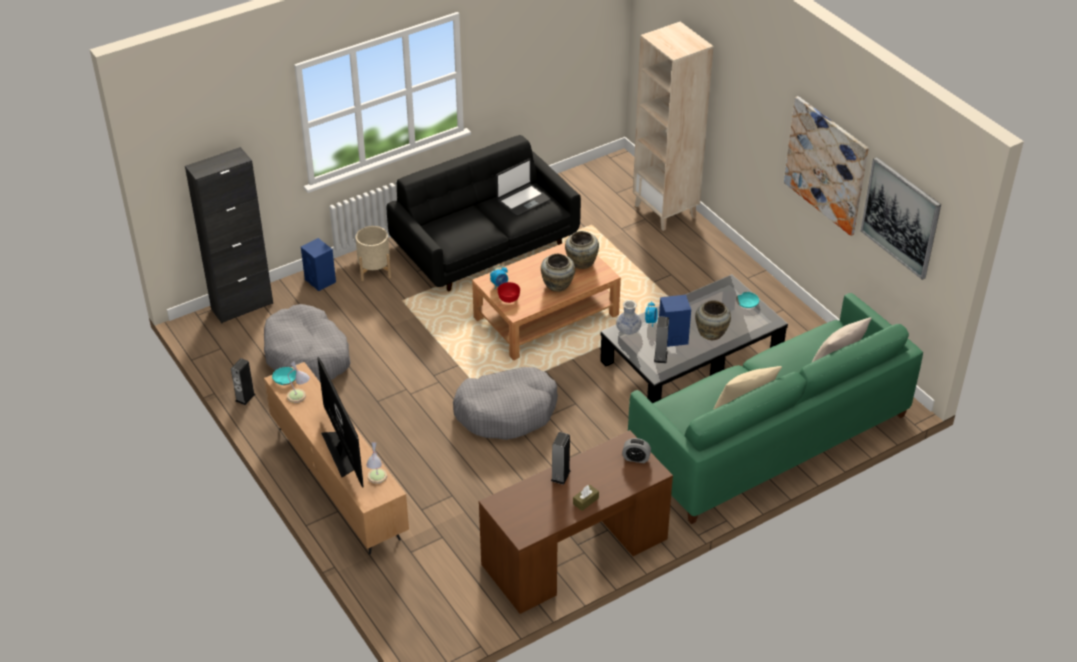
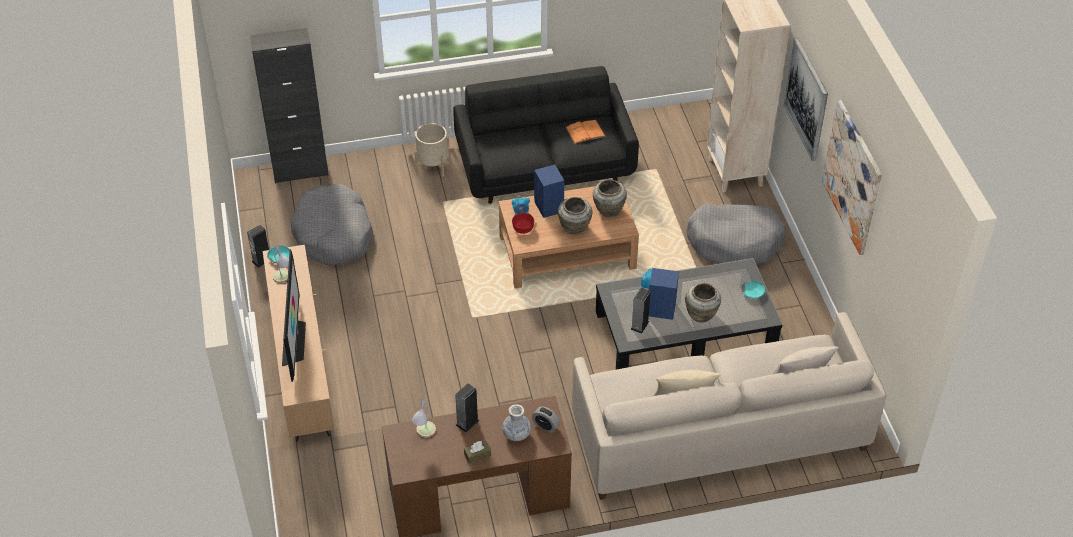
camera: 20 degrees right, 5 degrees up
(320, 281) = (380, 164): blue speaker -> blue speaker (549, 207)
(376, 480) = (310, 377): table lamp -> table lamp (424, 433)
(506, 411) = (484, 338): grey dog bed -> grey dog bed (735, 242)
(523, 200) = (585, 132): laptop -> orange book
(628, 330) = (622, 289): vase -> vase (516, 434)
(769, 437) = (719, 433): green sofa -> beige sofa
(901, 217) = (896, 254): picture -> picture (807, 99)

